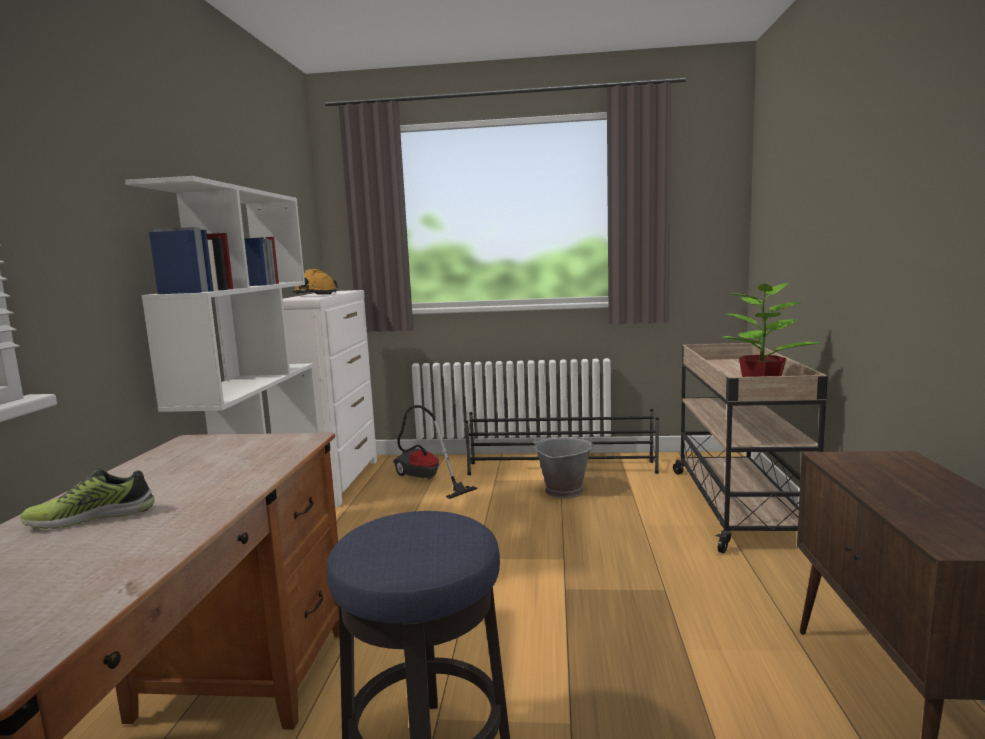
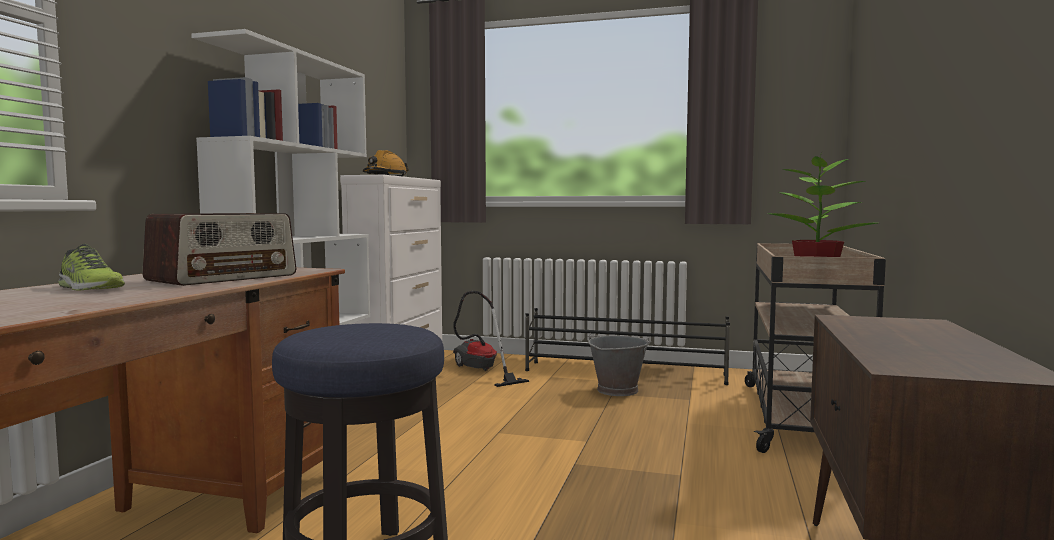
camera: 10 degrees right, 5 degrees down
(92, 517) = (89, 288): shoe -> shoe turned 135 degrees counterclockwise
(225, 471) = (224, 278): none -> radio

